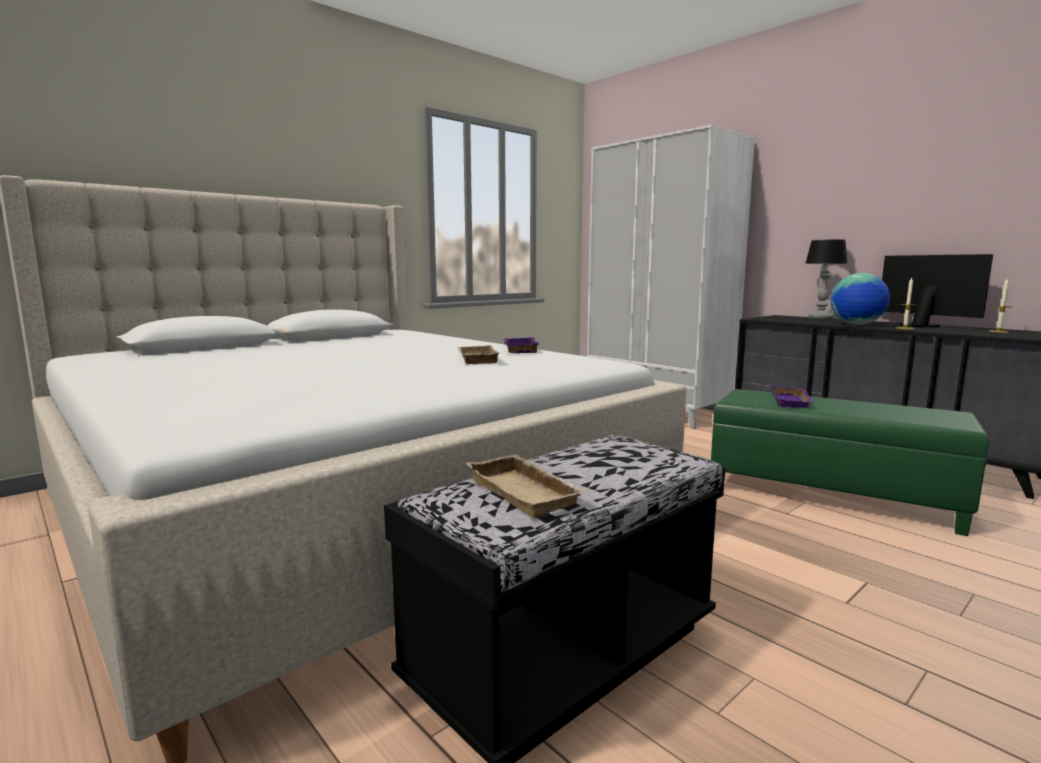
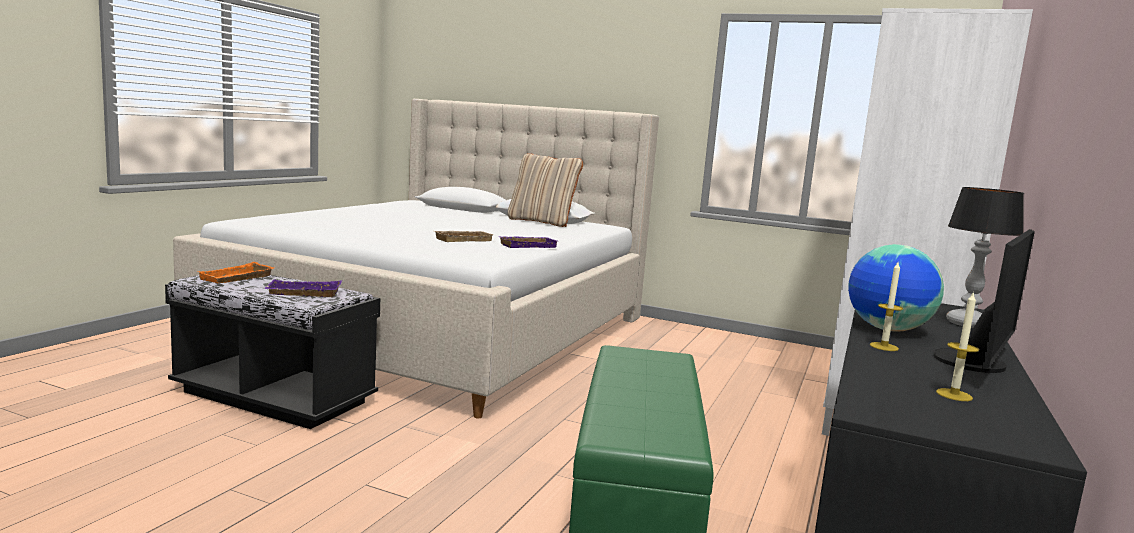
camera: 65 degrees right, 0 degrees up
(359, 338) = (542, 222): none -> beige pillow
(527, 492) = (237, 278): beige tray -> orange tray
(792, 402) = (641, 371): purple tray -> purple tray (302, 294)

